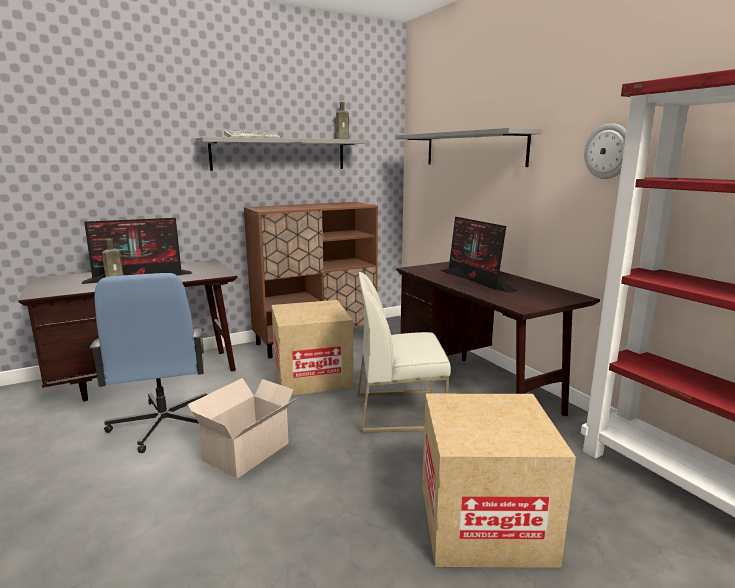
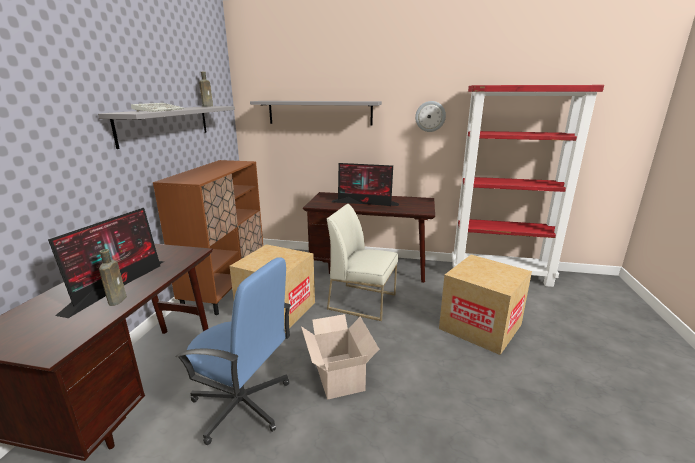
camera: 50 degrees left, 5 degrees up
(399, 410) = (363, 301): white chair -> white chair turned 75 degrees clockwise

